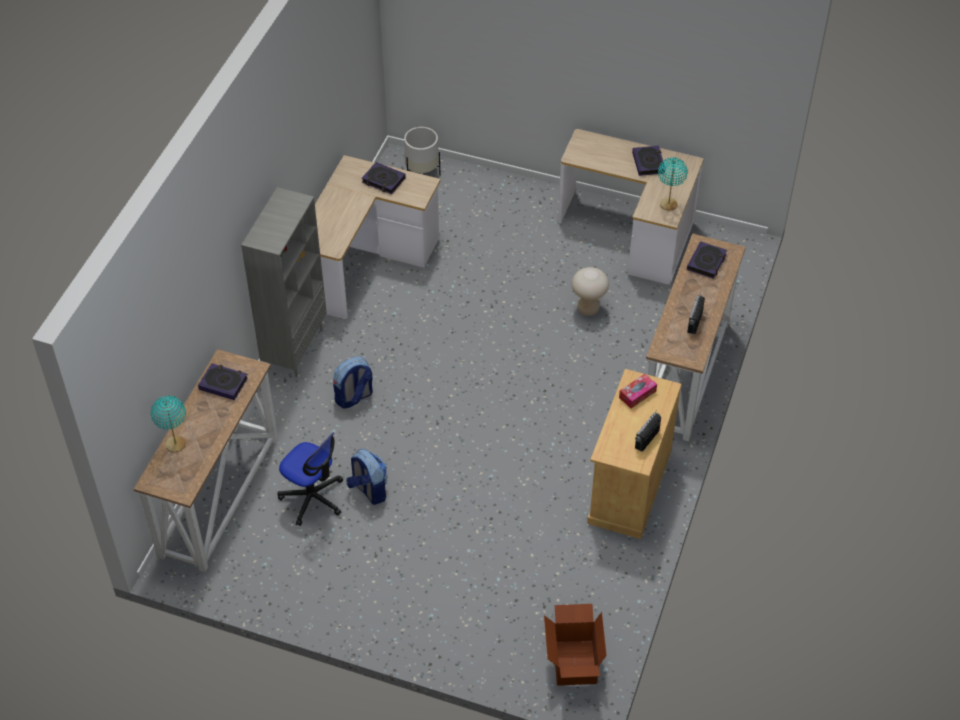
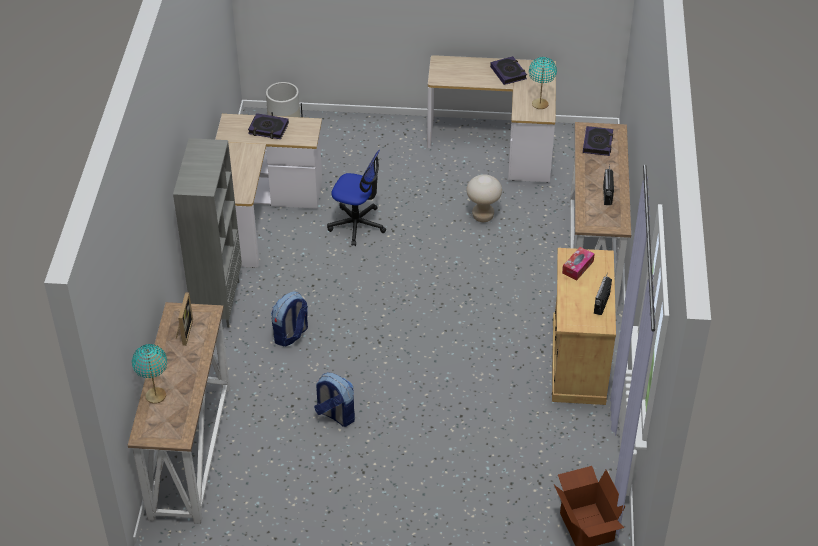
camera: 15 degrees left, 5 degrees down
(223, 384) = (183, 332): book -> picture frame
(313, 498) = (283, 433): office chair -> office chair (357, 225)

